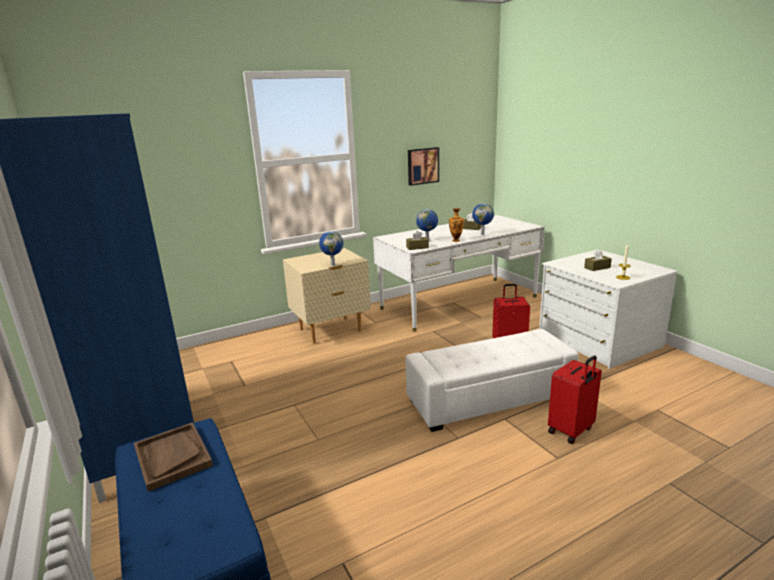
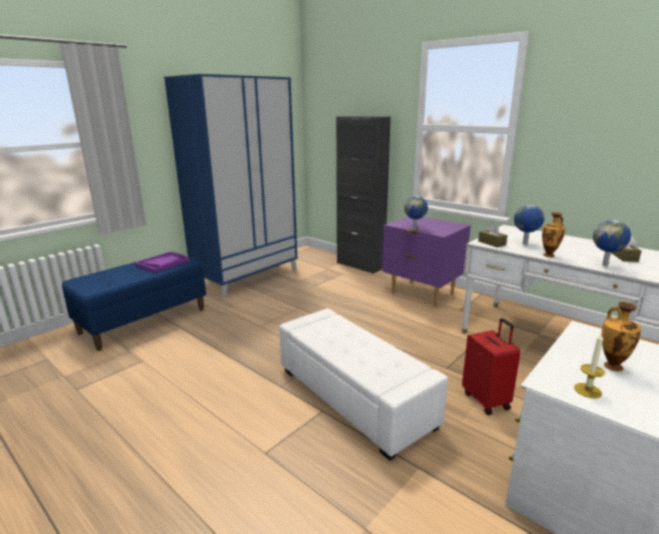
camera: 70 degrees right, 0 degrees up
(172, 457) = (163, 263): brown tray -> purple tray
(222, 346) = (360, 265): none -> black cabinet
(331, 330) = (422, 294): beige nightstand -> purple nightstand
(422, 166) = (615, 157): picture -> none
(571, 431) = (318, 463): red suitcase -> none
(597, 267) = (612, 366): brown tissue box -> vase

